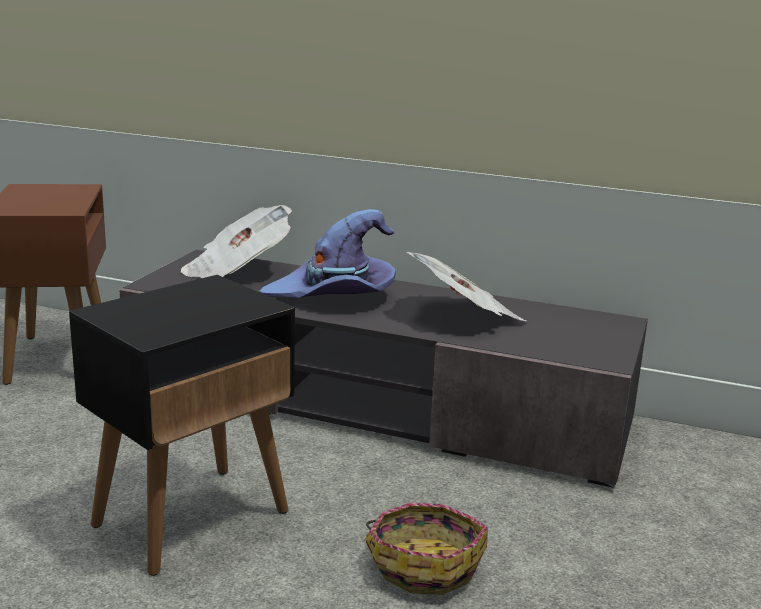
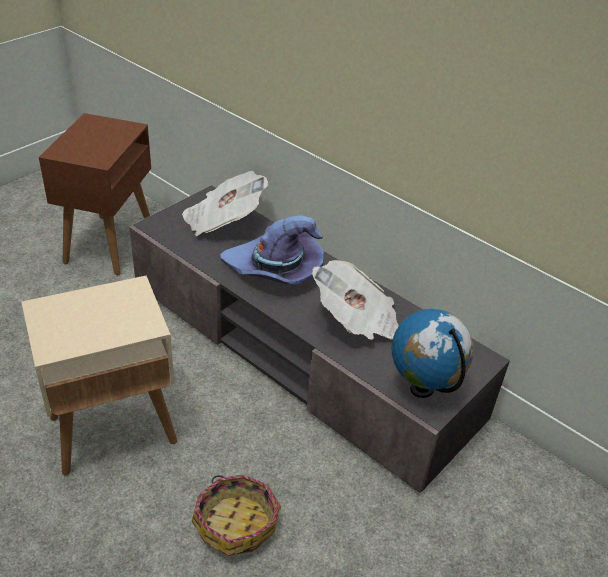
camera: 20 degrees right, 20 degrees up
(193, 517) = (114, 429): black side table -> beige side table
(583, 350) = (422, 389): none -> globe

